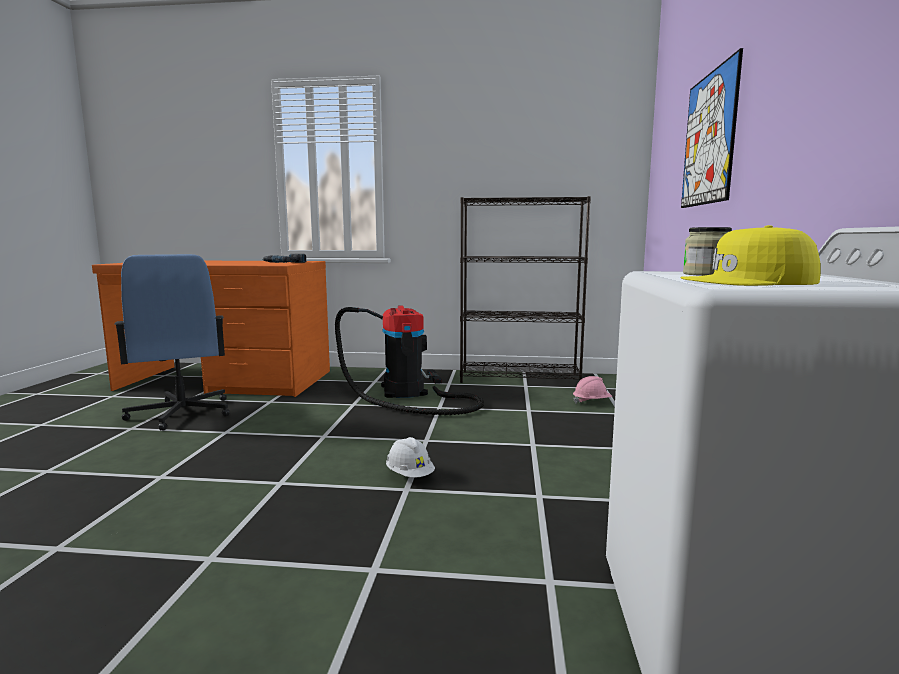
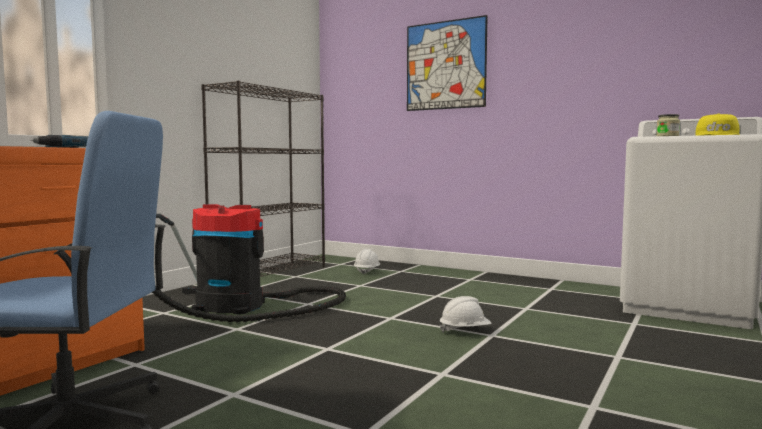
camera: 65 degrees left, 5 degrees down
(591, 402) = (367, 271): pink hard hat -> white hard hat

